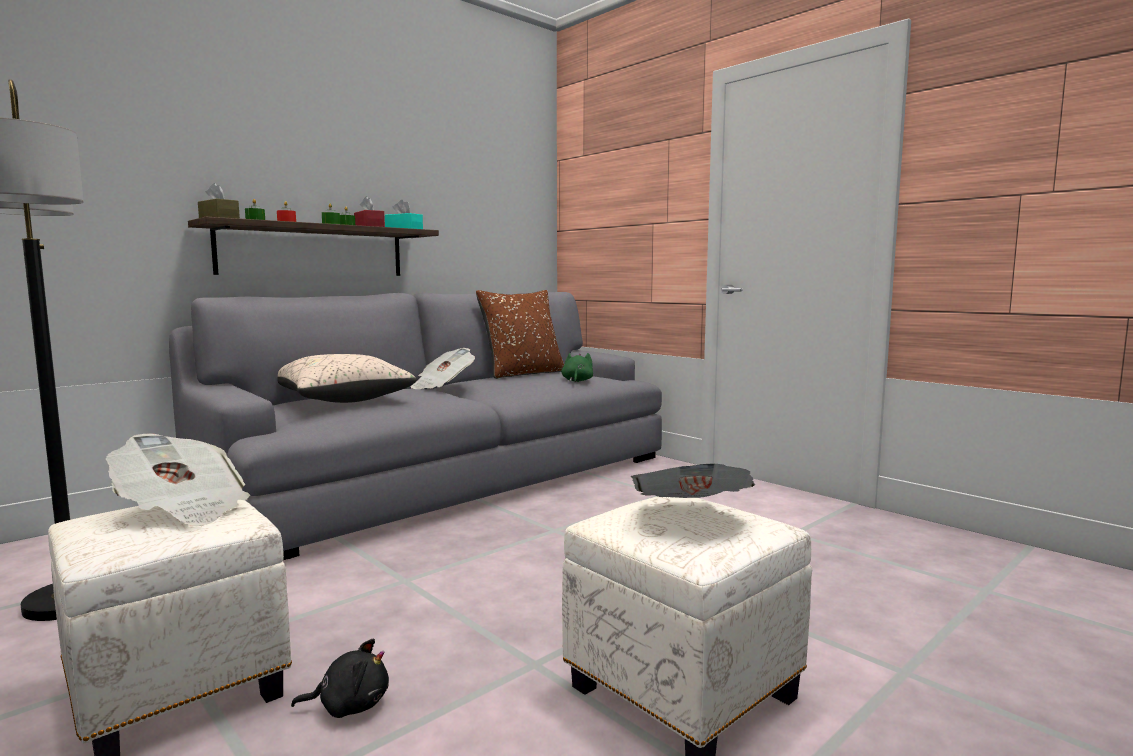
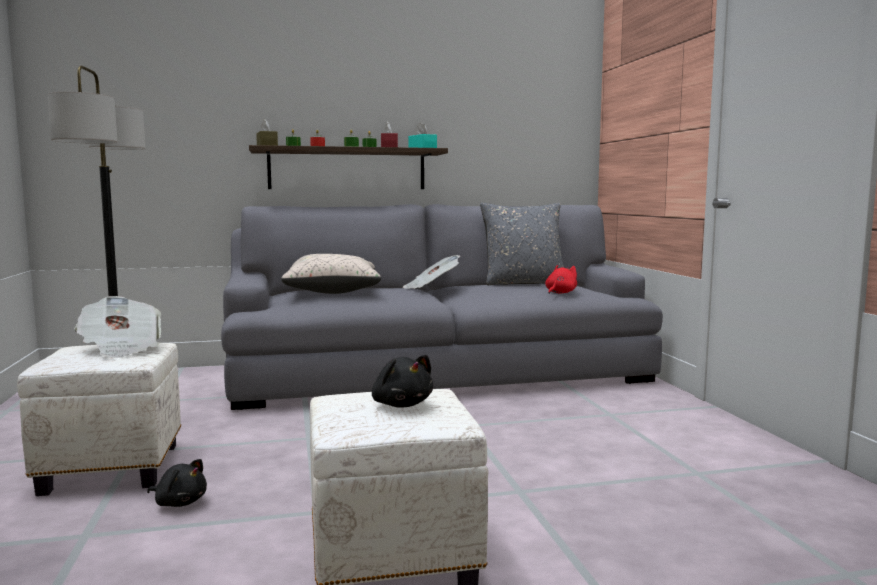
camera: 30 degrees right, 0 degrees up
(523, 374) = (524, 283): brown pillow -> grey pillow
(577, 381) = (560, 293): green plush toy -> red plush toy
(690, 516) = (401, 404): newspaper -> black plush toy

